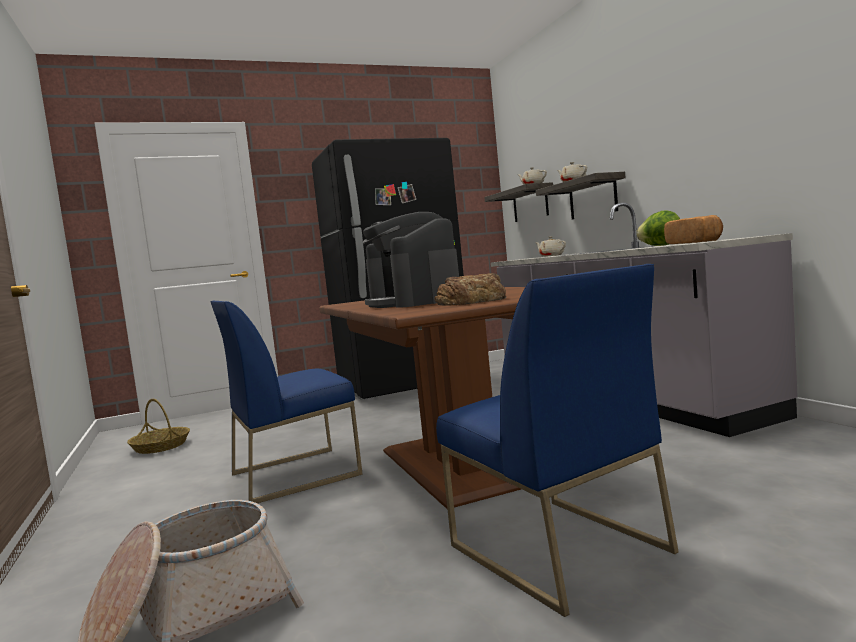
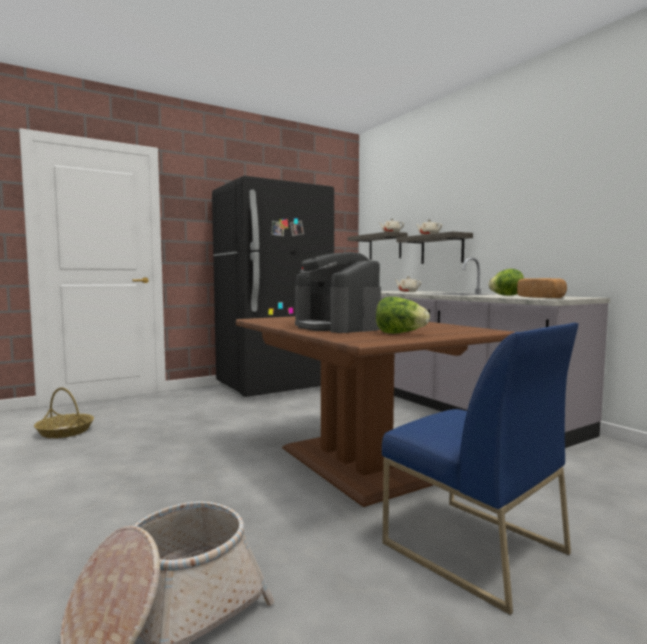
camera: 10 degrees left, 0 degrees up
(295, 474) = (210, 466): blue chair -> none
(472, 301) = (400, 333): bread -> lettuce

